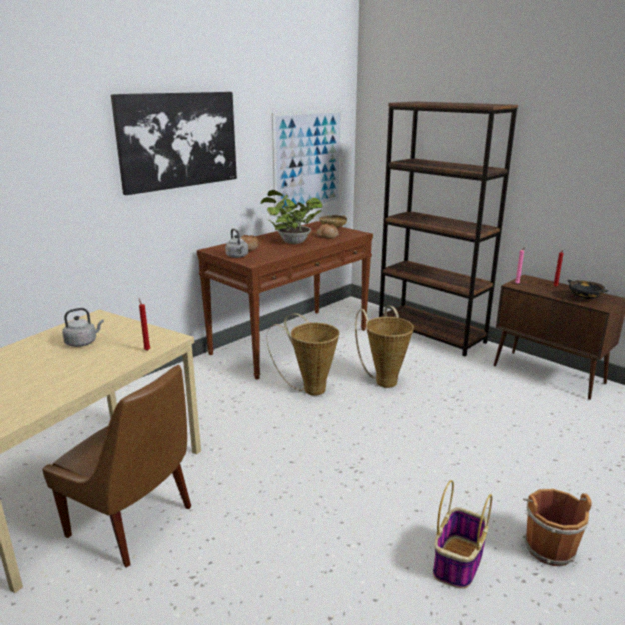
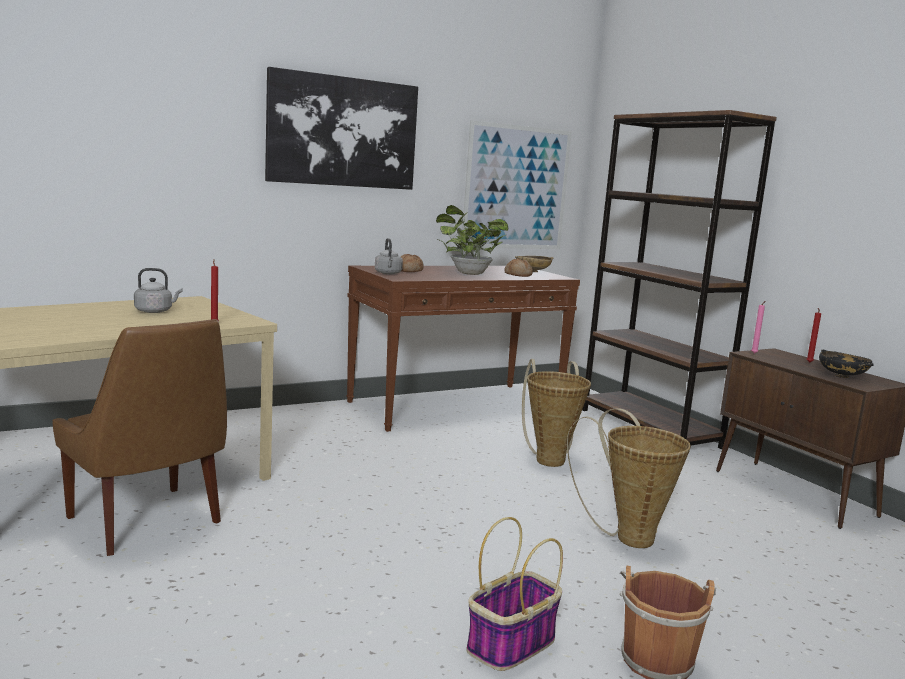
camera: 15 degrees right, 10 degrees down
(309, 389) = (445, 450): basket -> basket (627, 536)

